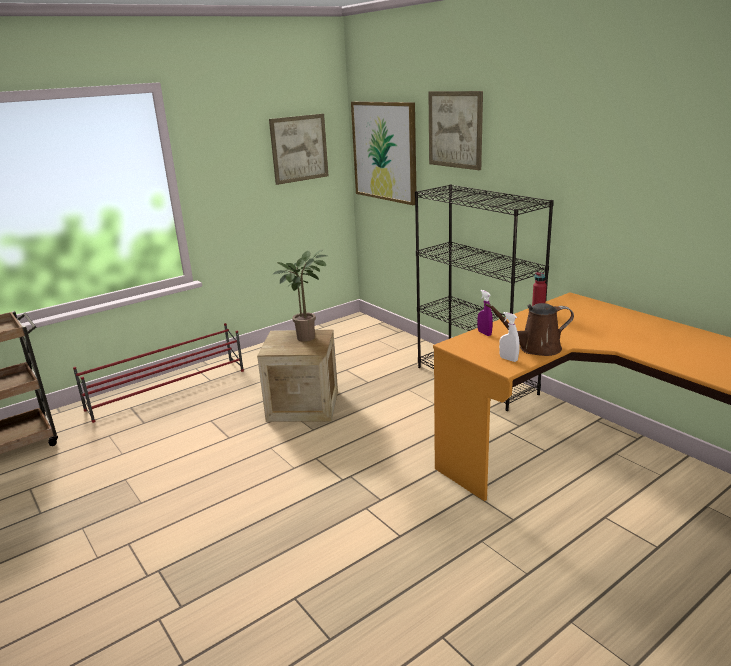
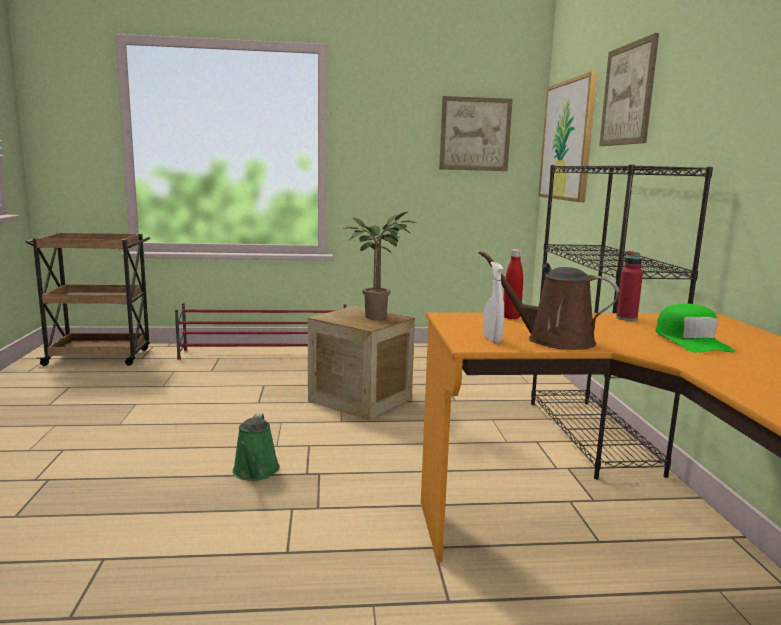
camera: 30 degrees right, 10 degrees down
(307, 494) = (255, 472): none -> green watering can
(484, 333) = (511, 317): purple spray bottle -> red bottle
(591, 325) = (690, 341): none -> green cap

